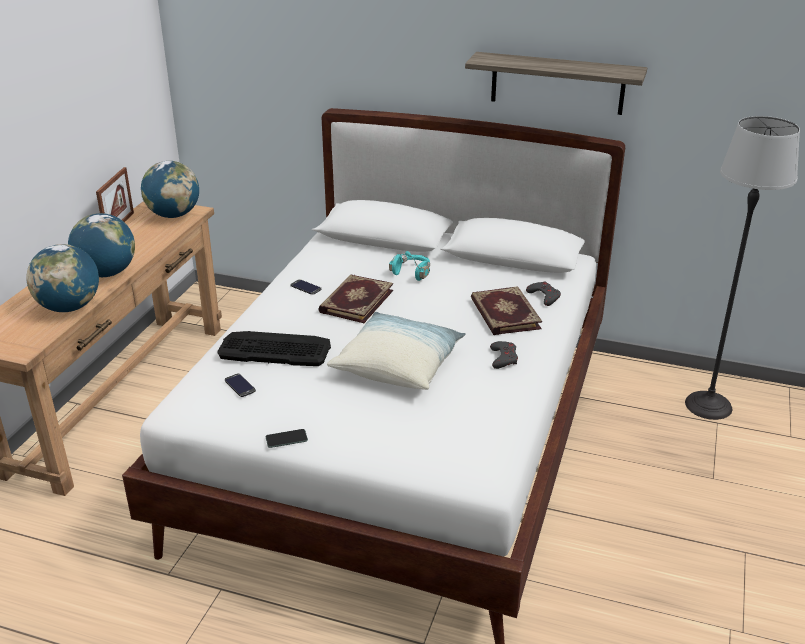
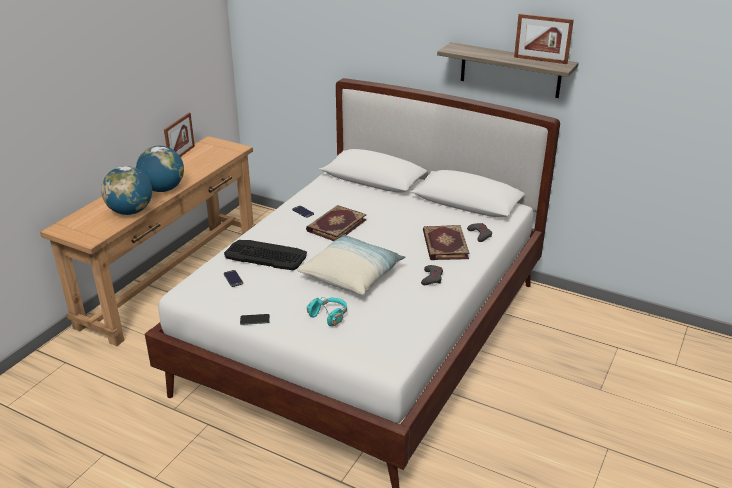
camera: 10 degrees right, 0 degrees up
(174, 215) = (222, 150): globe -> none
(412, 273) = (385, 208): turquoise headphones -> turquoise headphones (329, 316)
(600, 67) = (540, 60): none -> picture frame
(708, 405) = (614, 333): floor lamp -> none

